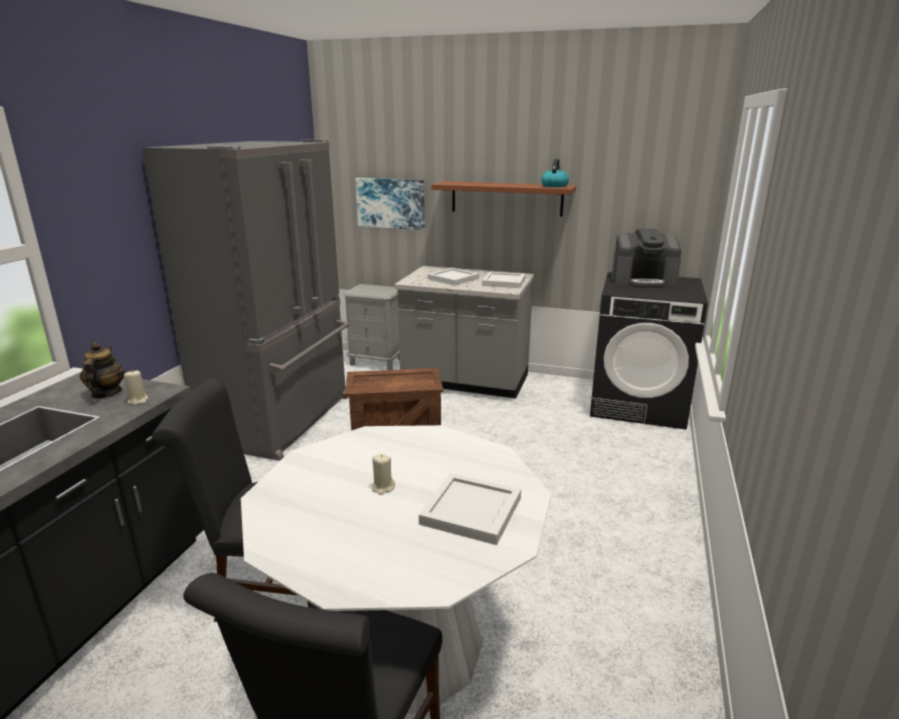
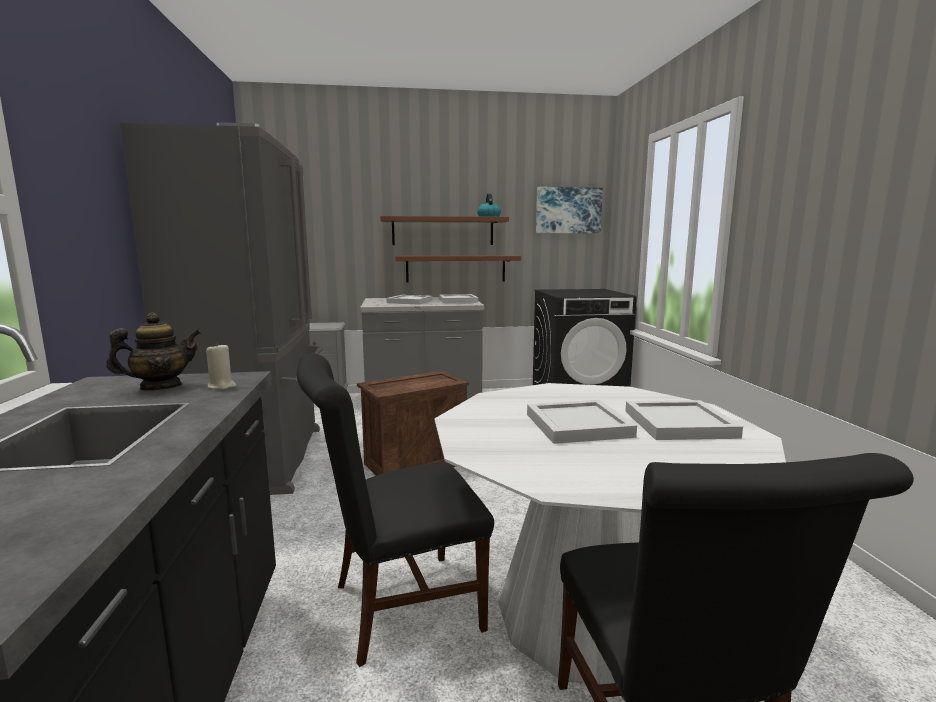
camera: 25 degrees left, 10 degrees down
(106, 393) = (160, 387): teapot -> teapot turned 90 degrees clockwise
(383, 488) = (576, 425): beige candle -> white tray
(391, 203) = (328, 240): picture -> picture (568, 210)
(519, 240) = (456, 268): none -> brown shelf
(643, 280) = (570, 291): coffee machine -> none

